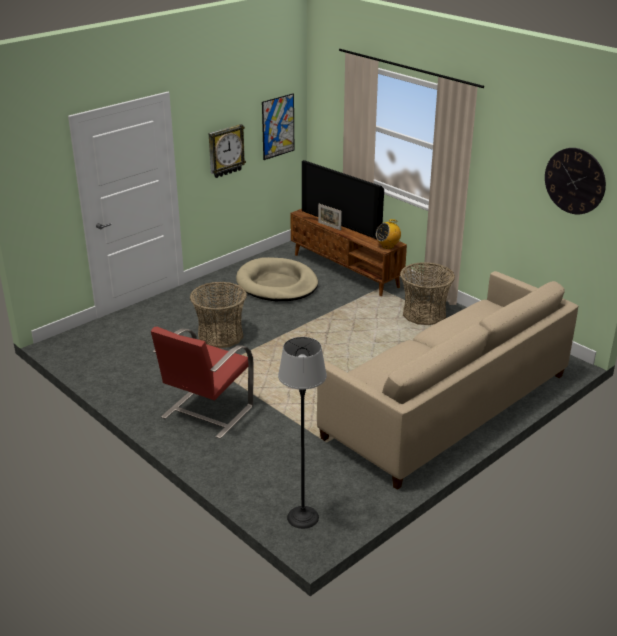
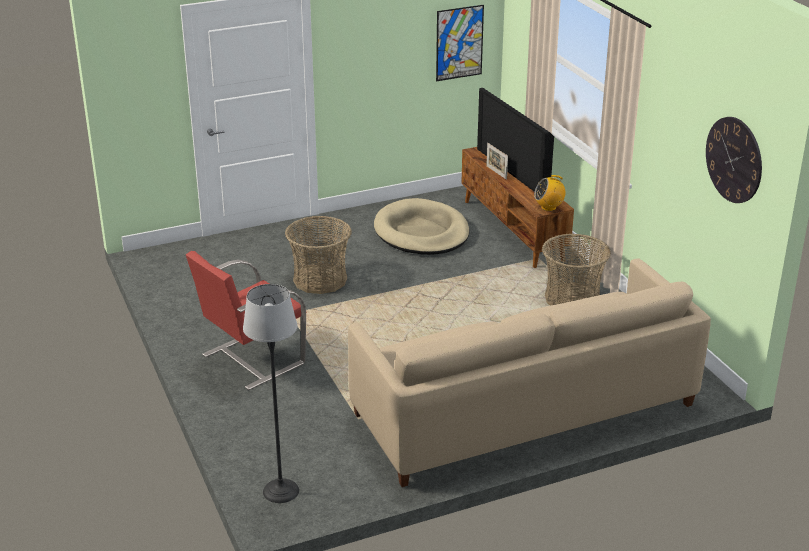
camera: 20 degrees right, 0 degrees up
(225, 151) = (383, 64): wall clock -> none

